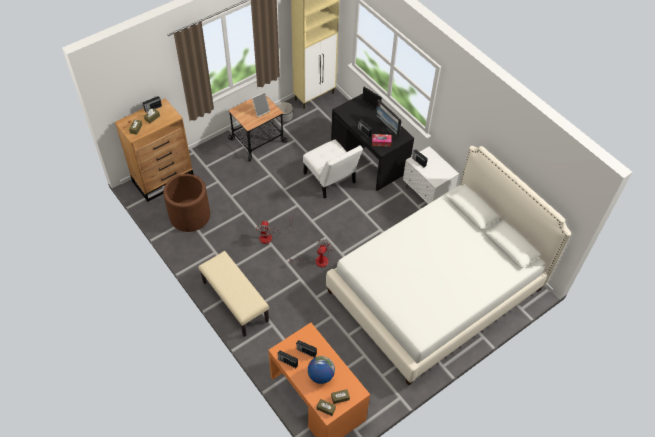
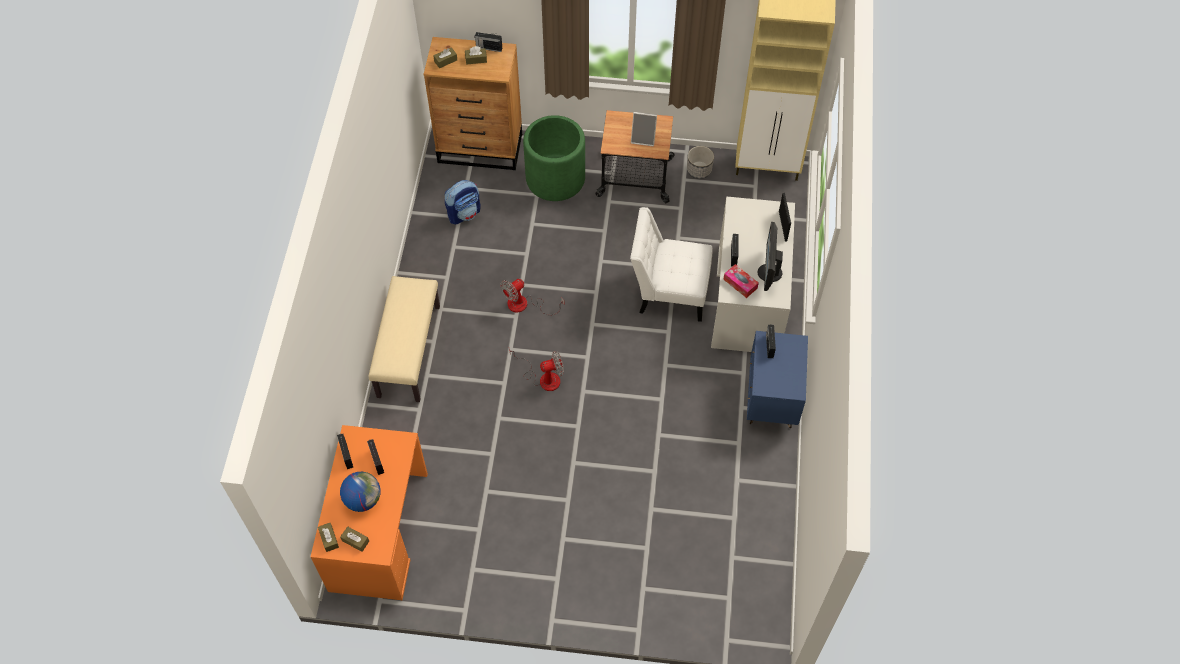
camera: 45 degrees right, 5 degrees up
(190, 216) = (464, 213): brown planter -> backpack
(219, 167) = (555, 178): none -> green planter
(331, 180) = (669, 291): white chair -> white chair turned 90 degrees clockwise
(369, 158) = (748, 298): black desk -> white desk
(427, 193) = (771, 400): white nightstand -> blue nightstand
(436, 290) = (645, 526): white bed -> none

